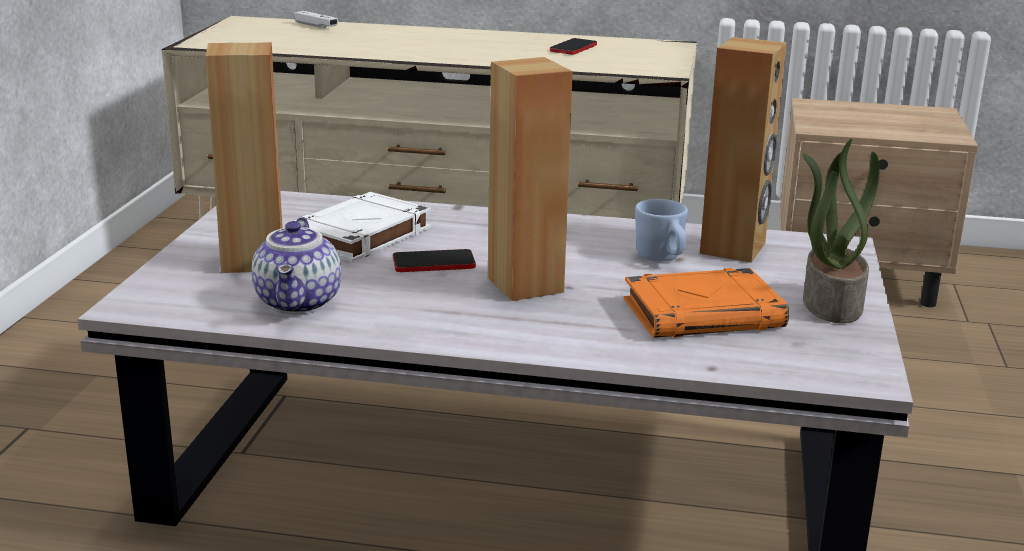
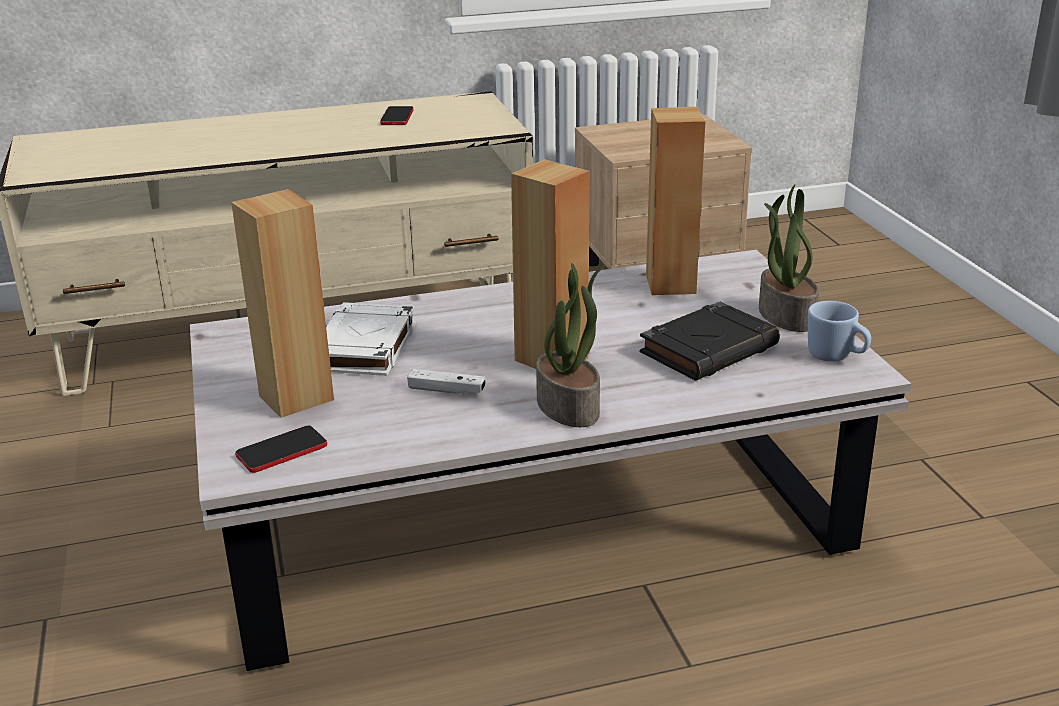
camera: 25 degrees left, 5 degrees up
(300, 303) = (387, 427): teapot -> none
(316, 26) = (122, 133): white game controller -> white game controller (446, 390)
(434, 263) = (456, 358): phone -> phone (282, 451)
(492, 329) = (569, 407): none -> potted plant
(662, 259) = (630, 307): blue mug -> blue mug (836, 357)
(704, 314) = (709, 349): orange book -> black book

